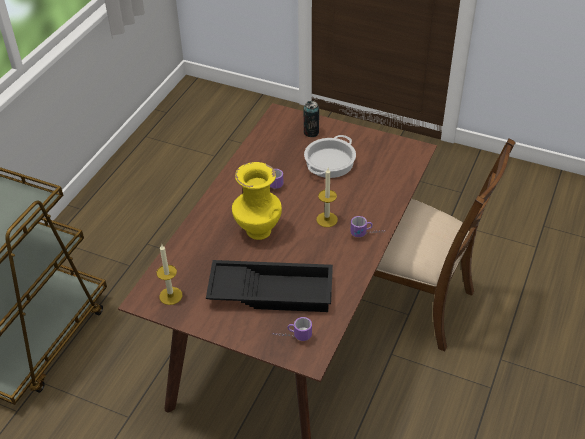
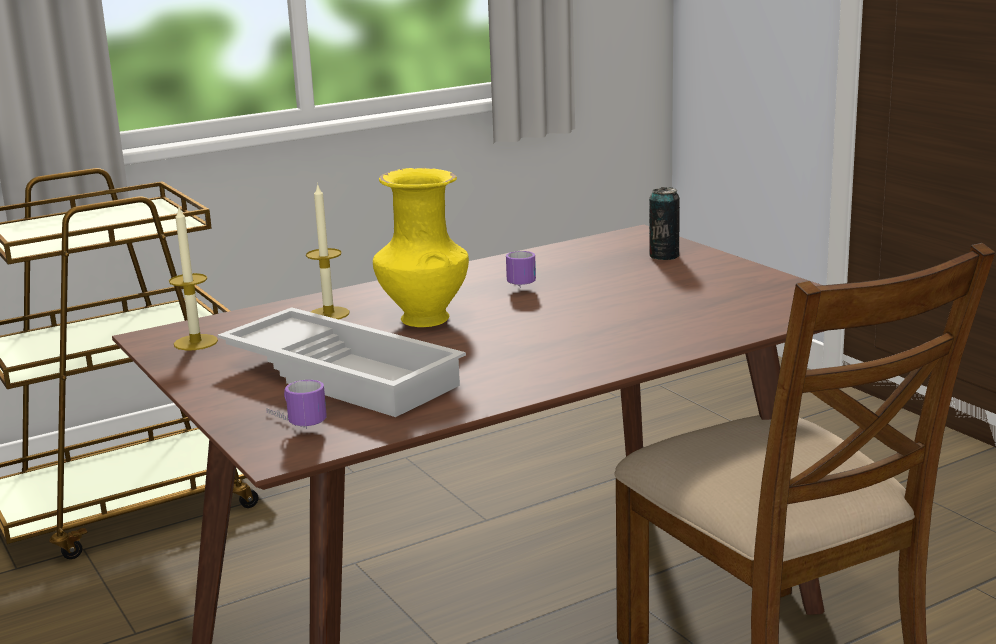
camera: 35 degrees right, 25 degrees down
(272, 290) = (345, 374): black tray -> white tray
(327, 219) = (553, 332): candle -> candle (328, 314)
(330, 163) = (650, 286): cooking pot -> none
(367, 234) = (600, 361): mug -> none

